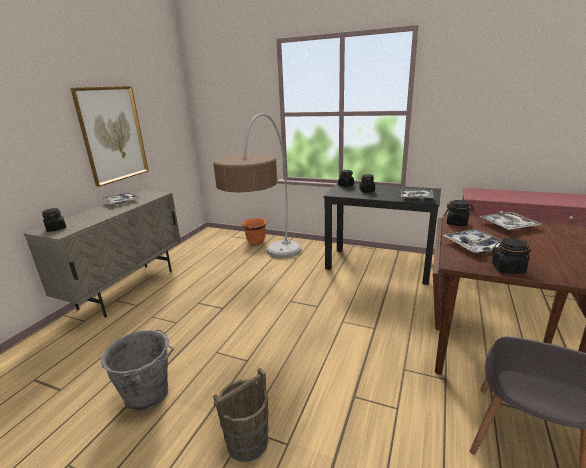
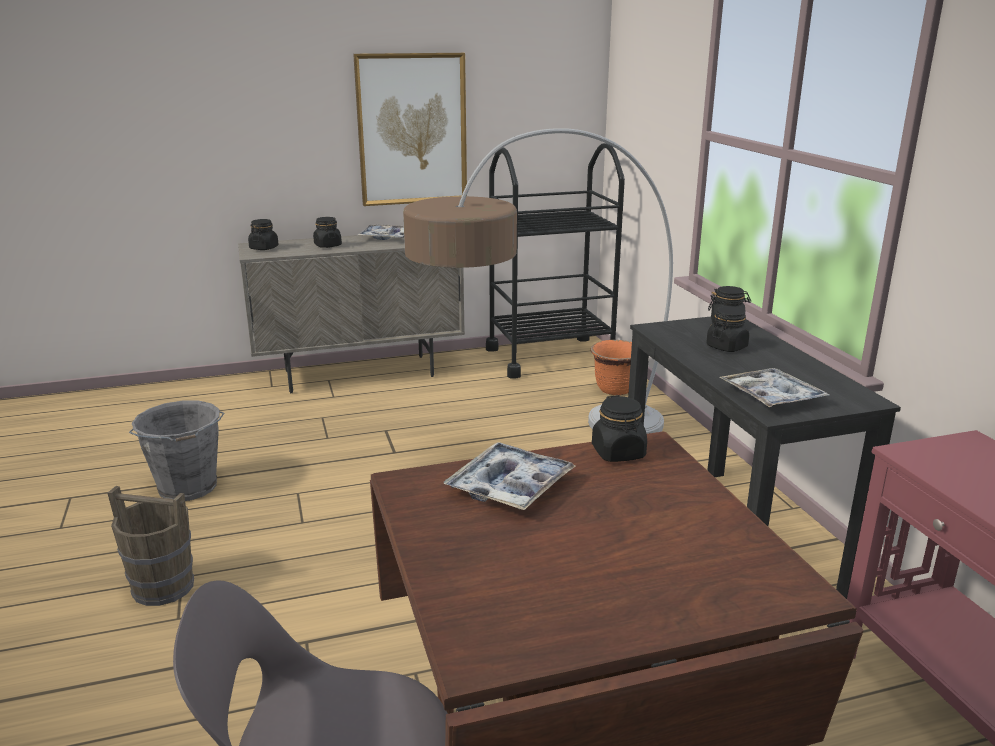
camera: 50 degrees right, 0 degrees up
(207, 241) = (550, 357): none -> black cart
(507, 269) = (426, 531): black jar -> black jar (327, 245)
(508, 225) = (687, 506): tray -> none

